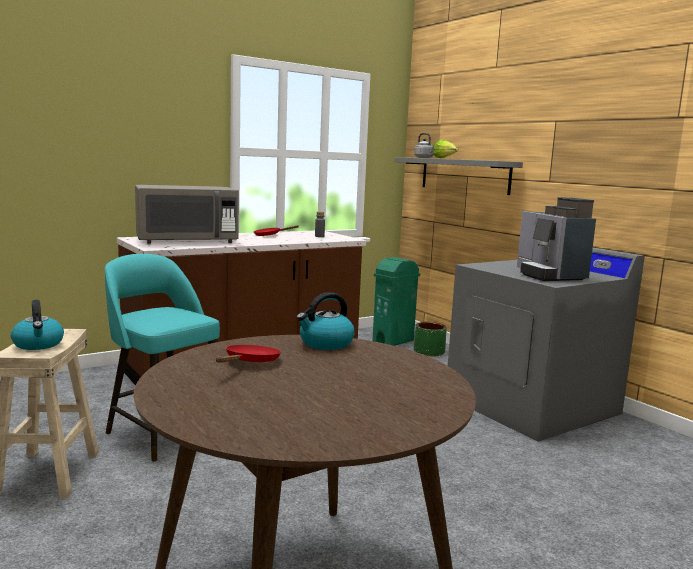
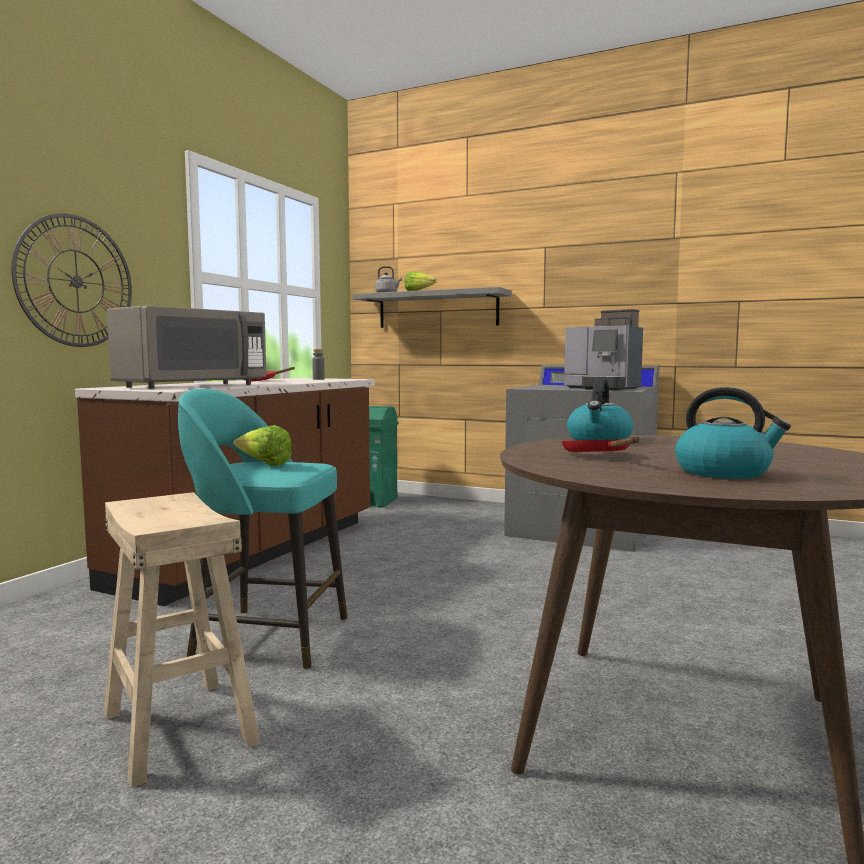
camera: 30 degrees left, 5 degrees down
(38, 344) = (169, 515): kettle -> kettle (724, 472)
(132, 162) = (76, 281): none -> wall clock
(164, 313) = (264, 464): none -> lettuce
(429, 352) = (428, 505): green planter -> none

